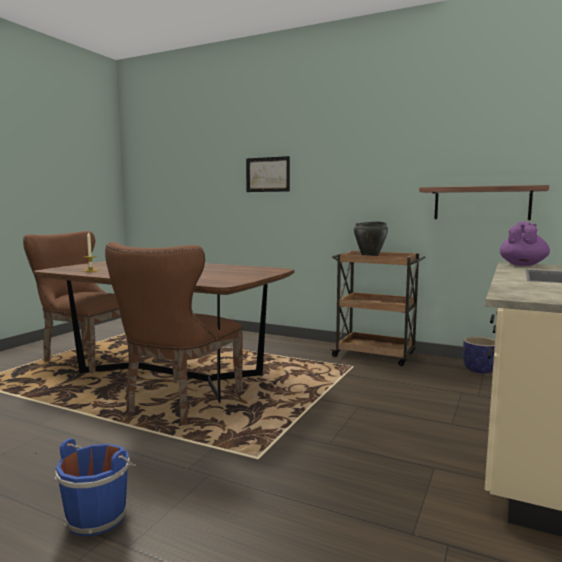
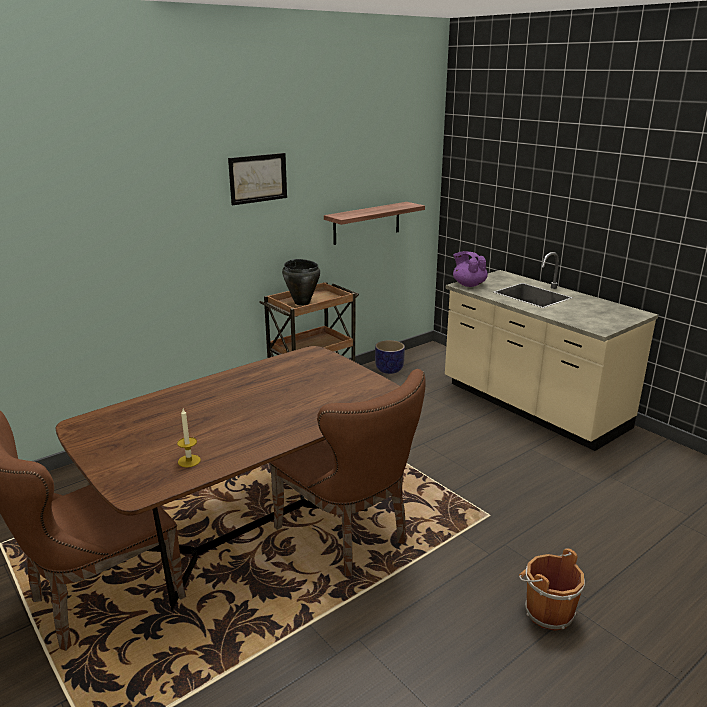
camera: 65 degrees left, 15 degrees up
(98, 516) = (546, 611): blue bucket -> brown bucket
(267, 174) = (142, 221): picture -> picture (258, 178)

